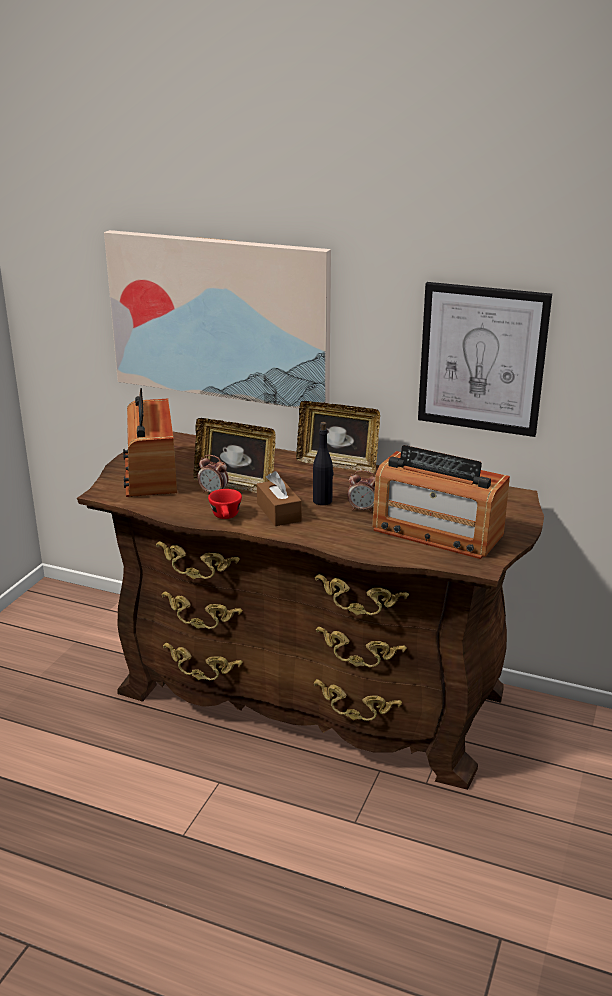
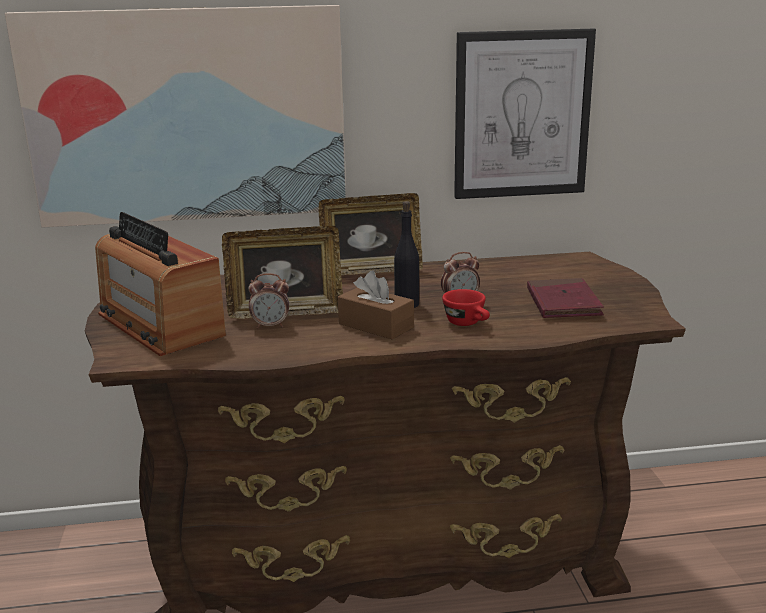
camera: 30 degrees left, 5 degrees down
(226, 517) = (321, 345): red cup -> red cup (468, 323)
(437, 532) = (563, 303): radio -> red book

